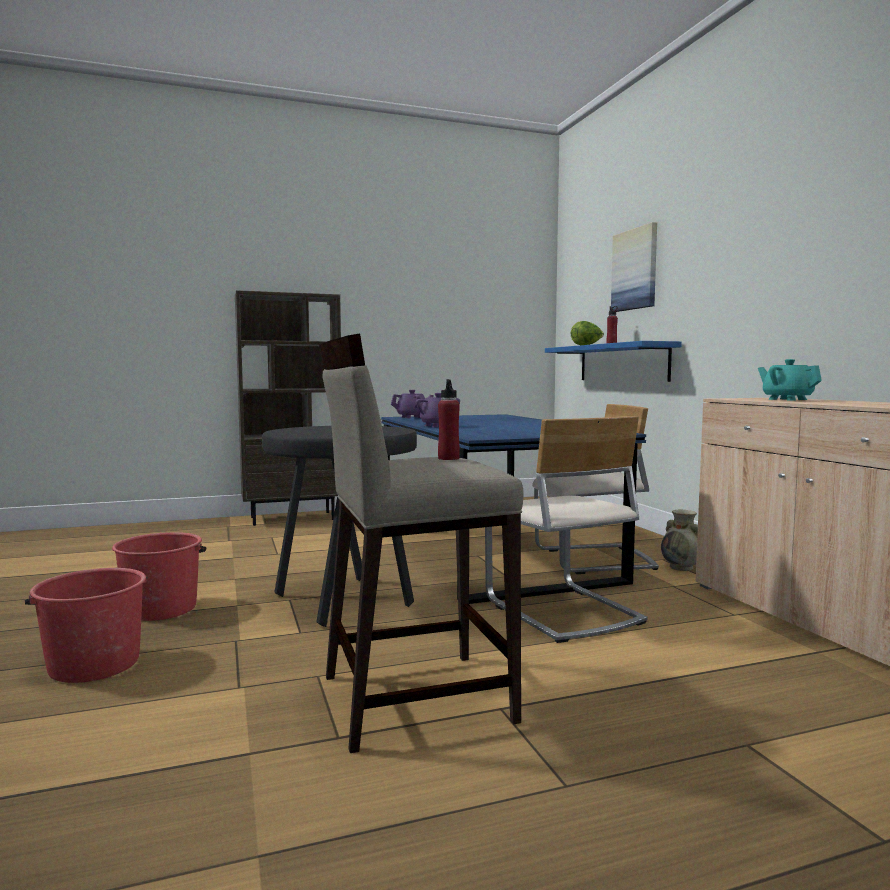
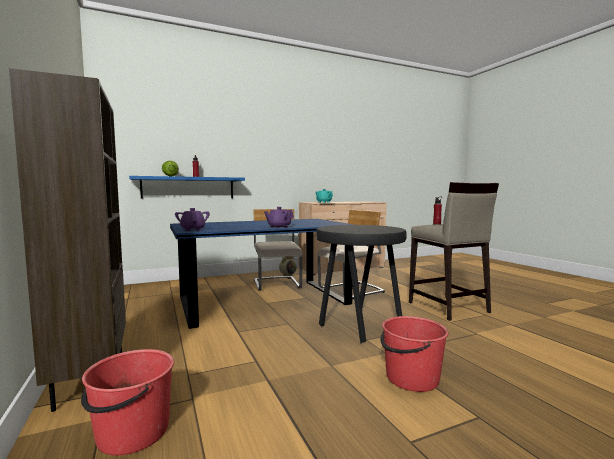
camera: 95 degrees left, 0 degrees up
(94, 664) = (504, 374): red bucket -> red bucket (132, 433)
(635, 269) = (197, 135): picture -> none

